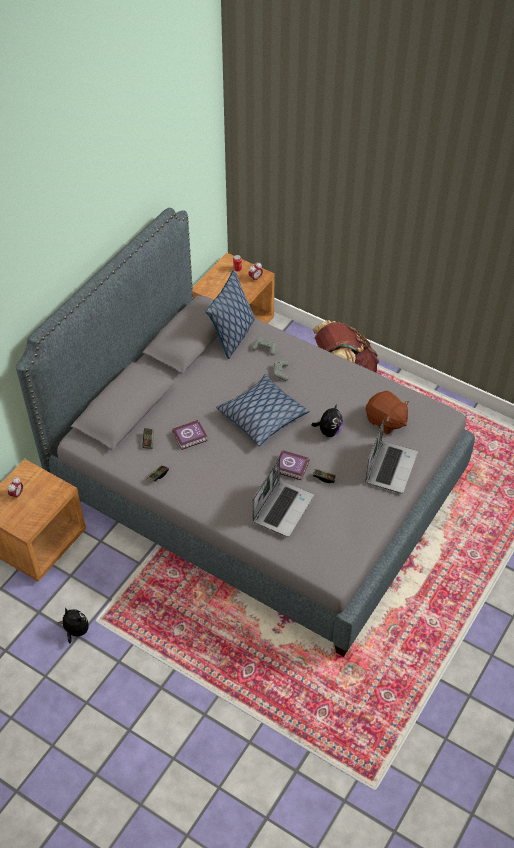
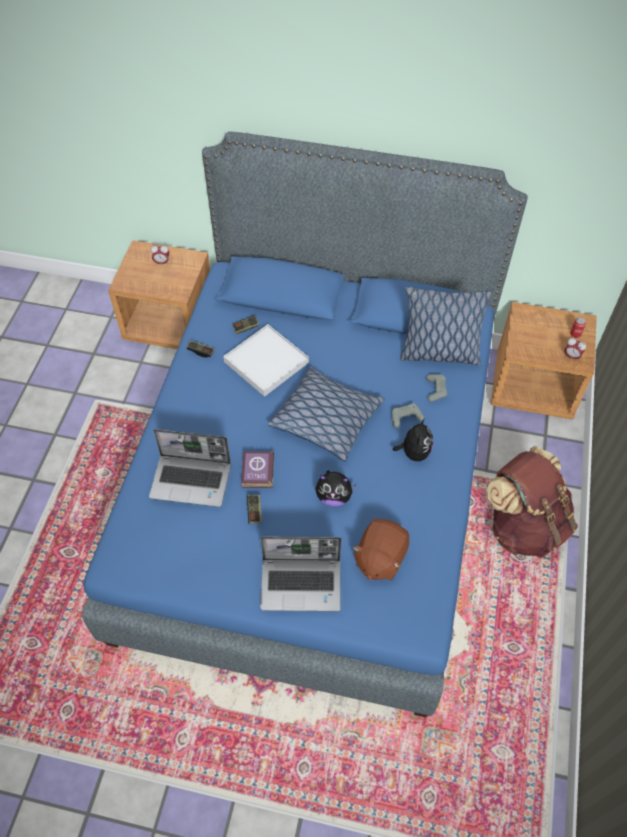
camera: 70 degrees right, 5 degrees up
(76, 631) = (79, 389): plush toy -> plush toy (414, 452)
(191, 437) = (266, 362): book -> white tray
(256, 485) = (312, 483): grey bed -> blue bed

